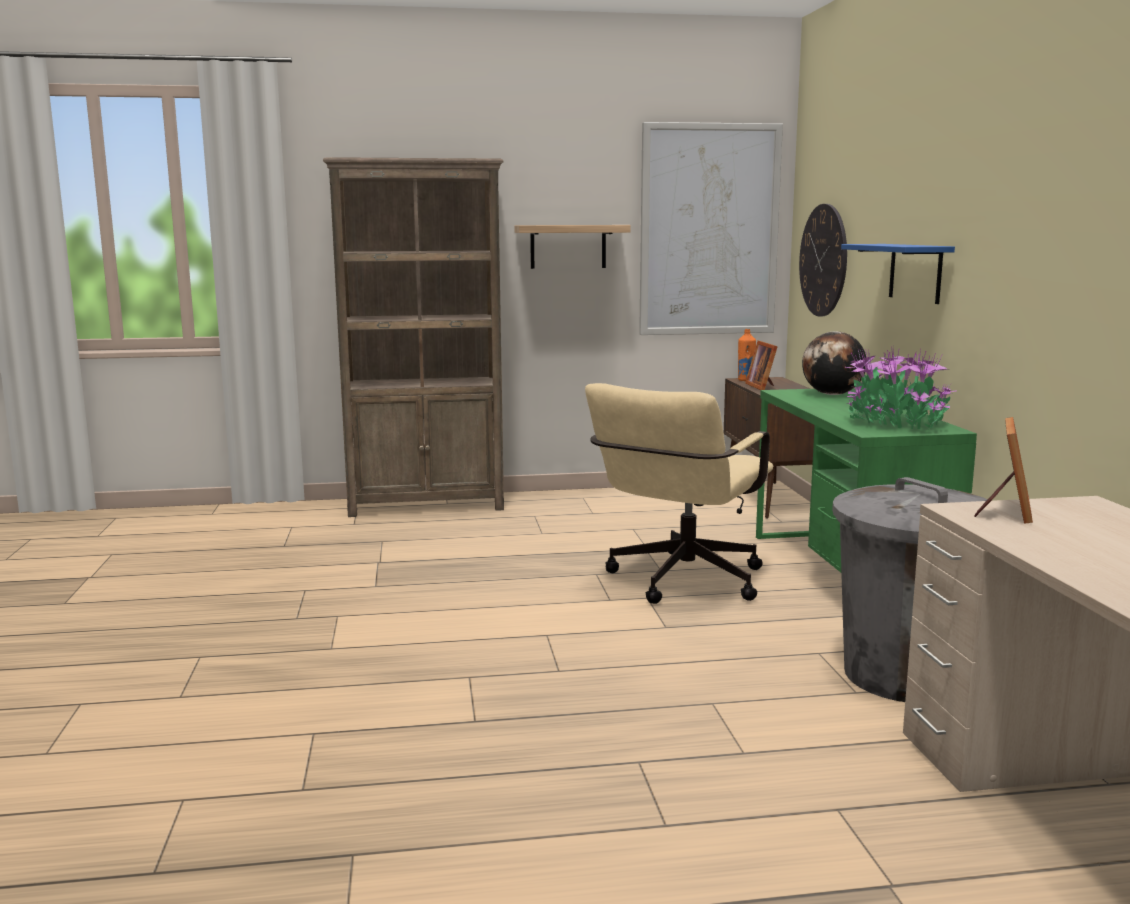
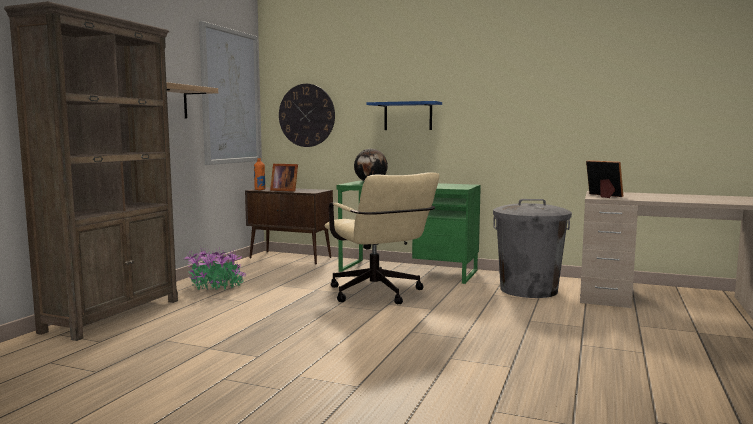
camera: 60 degrees left, 5 degrees down
(894, 423) = (447, 185): potted plant -> potted plant (216, 287)

